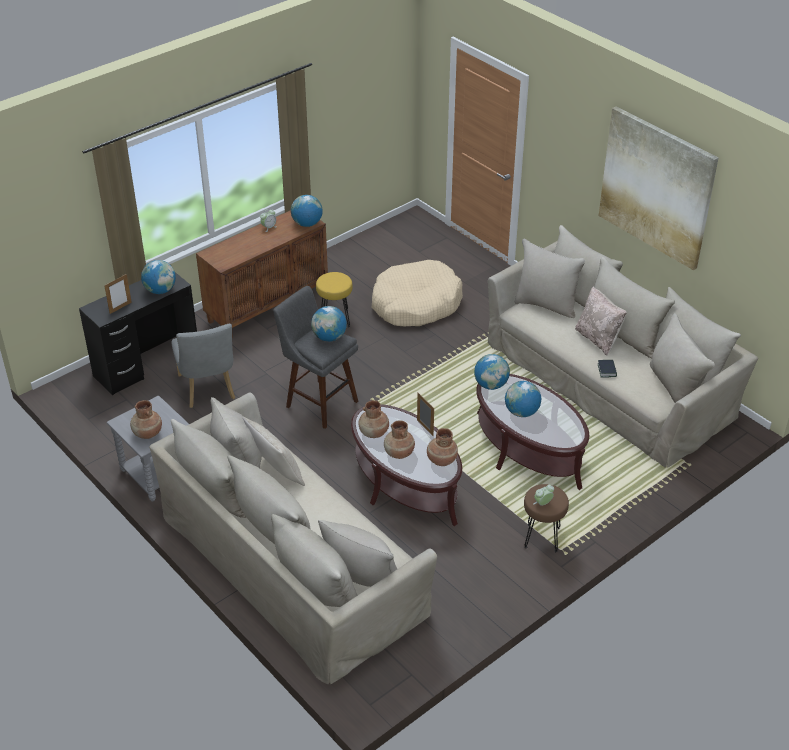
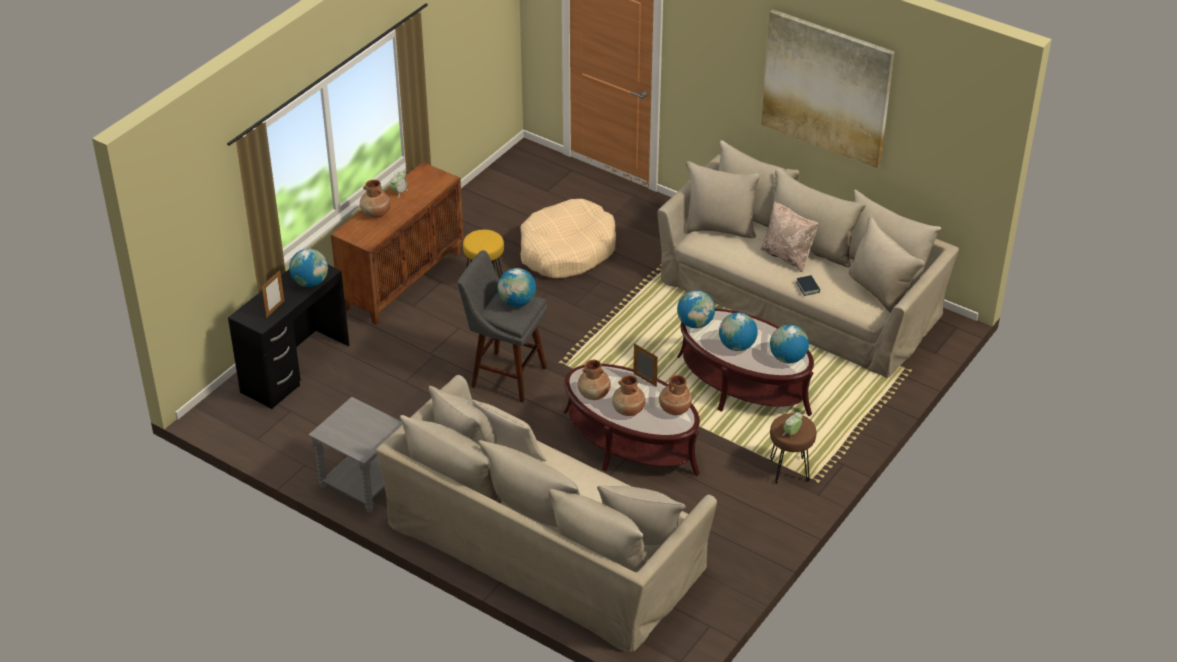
camera: 15 degrees left, 0 degrees up
(147, 433) = (359, 438): brown vase -> brown vase (376, 213)
(208, 390) = (377, 384): grey chair -> none
(307, 224) = (440, 181): globe -> globe (787, 358)

